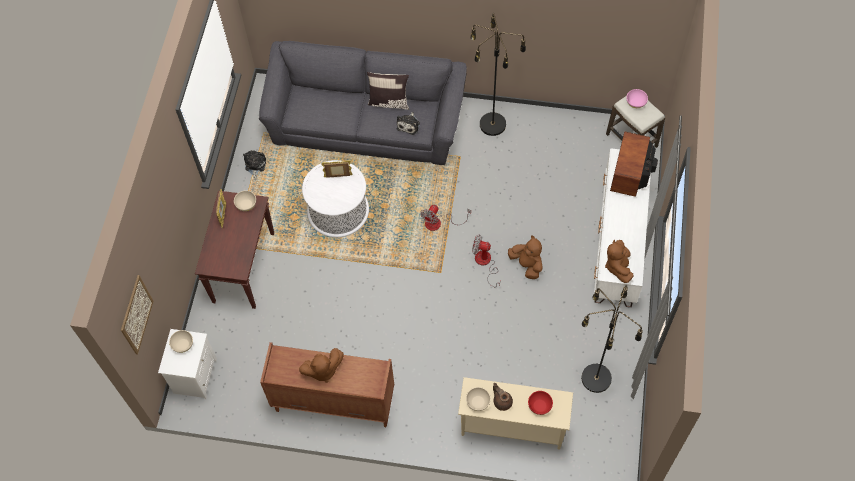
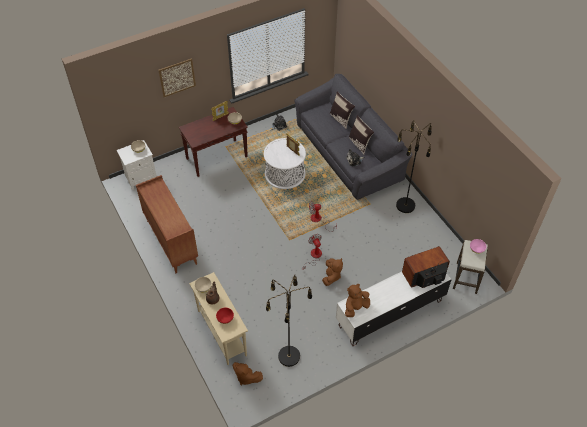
camera: 50 degrees right, 10 degrees down
(136, 314) = (116, 102): picture -> picture (177, 77)
(322, 370) = (164, 206): brown plush toy -> brown plush toy (246, 377)
(333, 93) = (341, 119): none -> pillow

